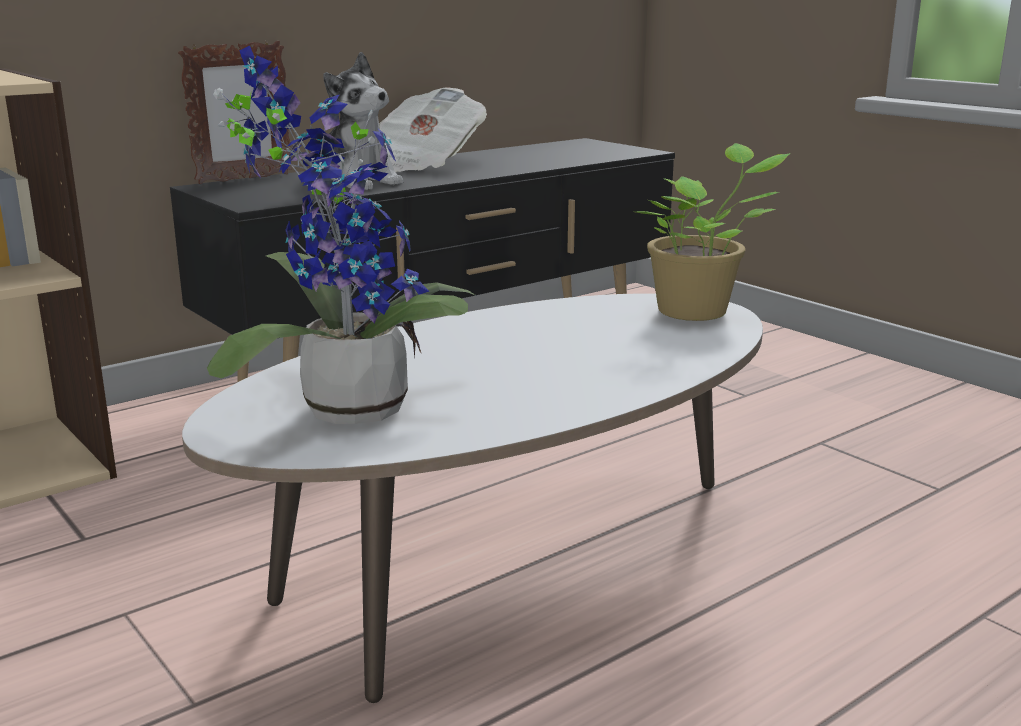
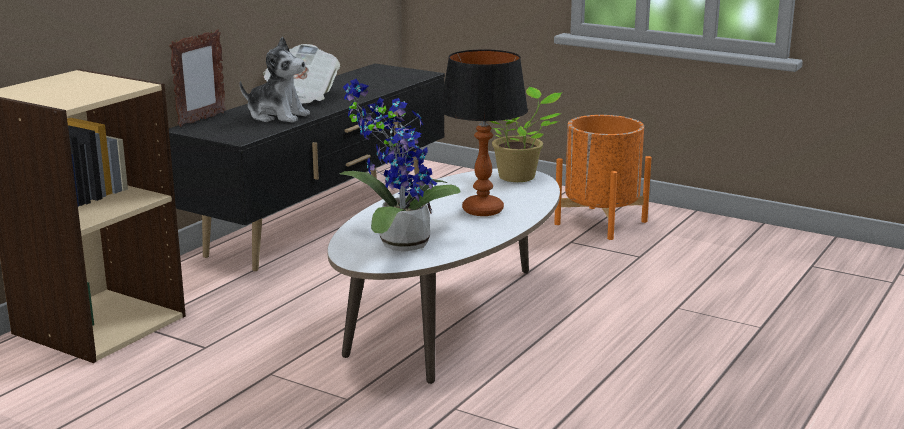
camera: 20 degrees left, 0 degrees up
(573, 363) = (483, 210): none -> table lamp
(891, 416) = (601, 222): none -> orange planter

